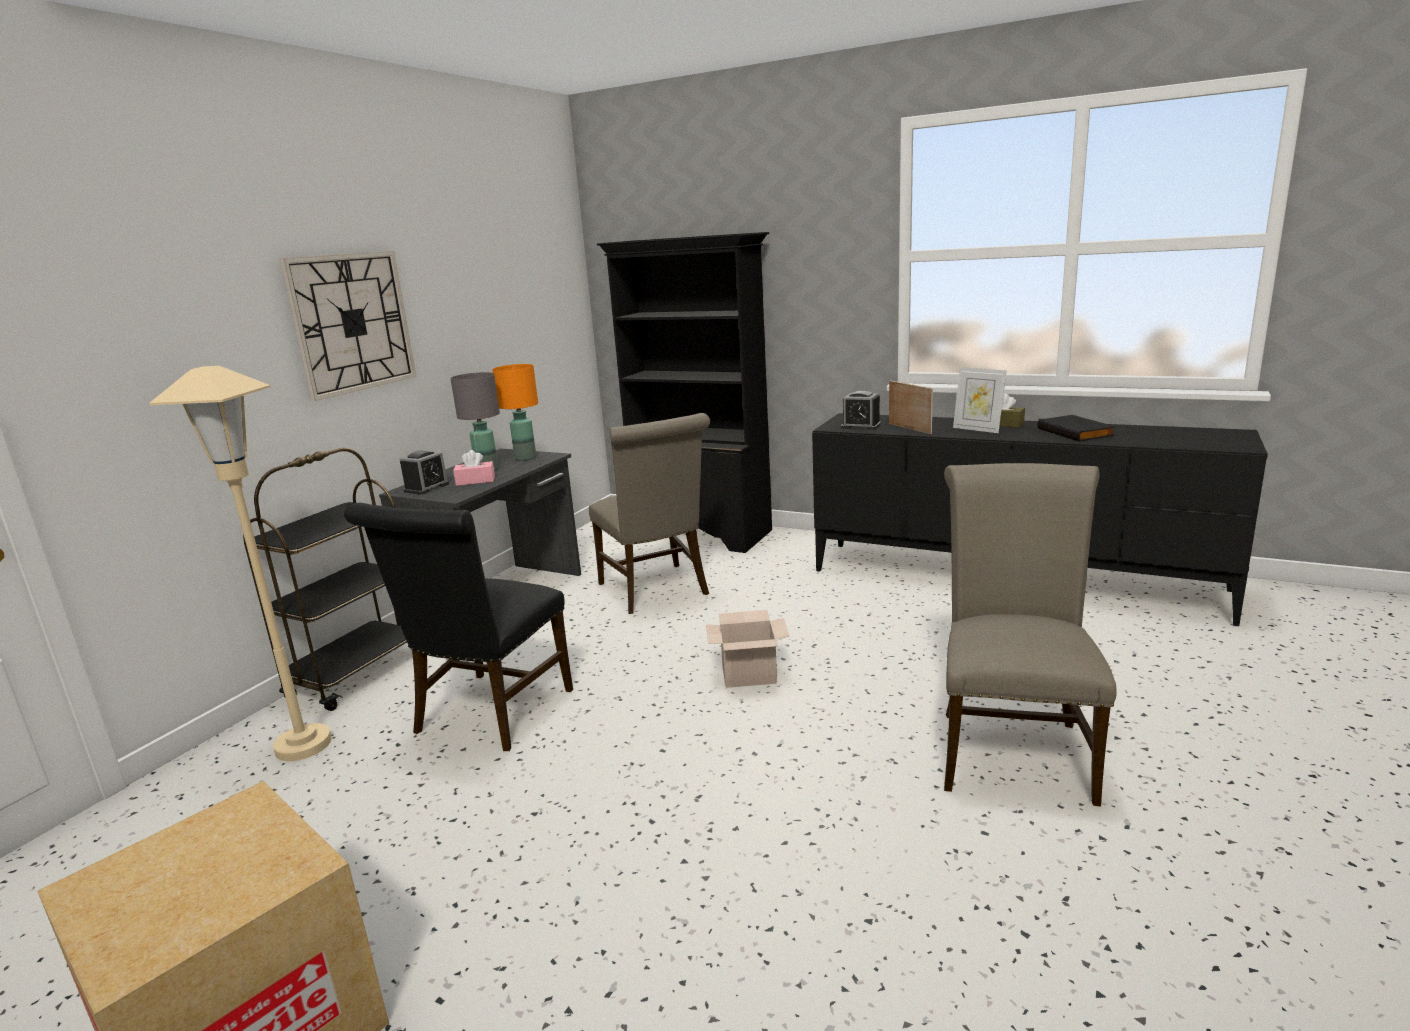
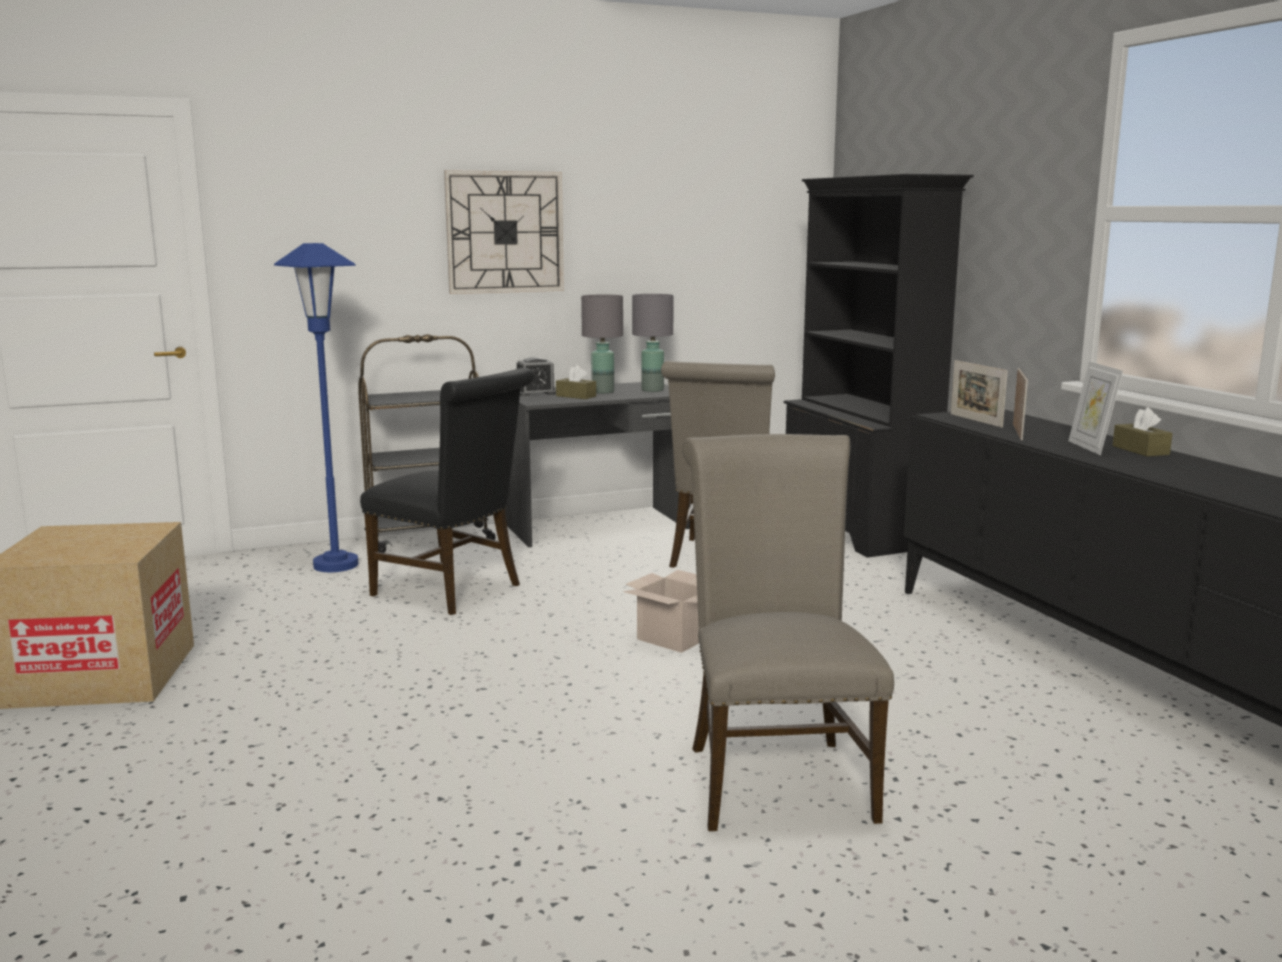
camera: 40 degrees right, 5 degrees down
(303, 745) = (336, 565): beige floor lamp -> blue floor lamp
(475, 481) = (576, 396): pink tissue box -> brown tissue box
(488, 715) = (454, 591): black chair -> black chair turned 120 degrees counterclockwise
(525, 458) = (652, 390): orange table lamp -> grey table lamp
(861, 426) = (975, 420): alarm clock -> picture frame
(1012, 749) = (775, 776): beige chair -> beige chair turned 60 degrees counterclockwise
(1076, 432) = (1201, 474): black book -> none

